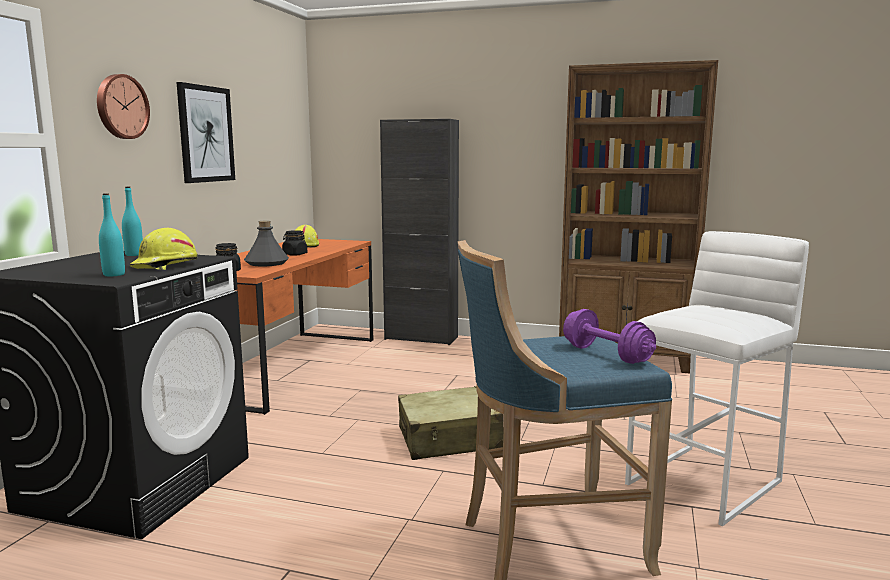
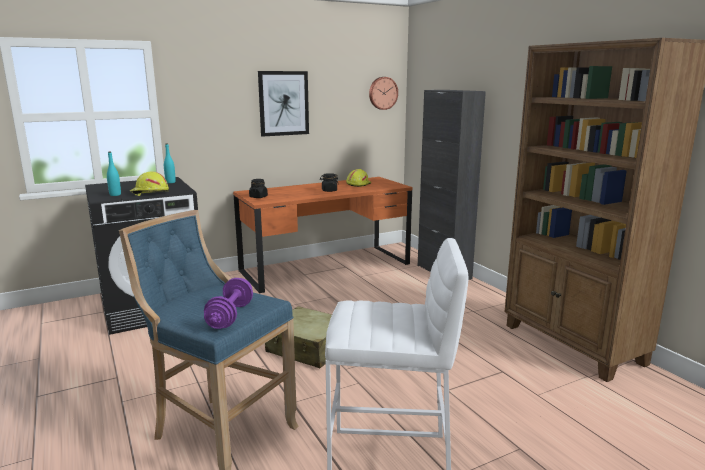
camera: 45 degrees right, 5 degrees up
(121, 107) = (209, 91): wall clock -> wall clock (382, 93)
(266, 263) = (293, 195): grey bottle -> none

